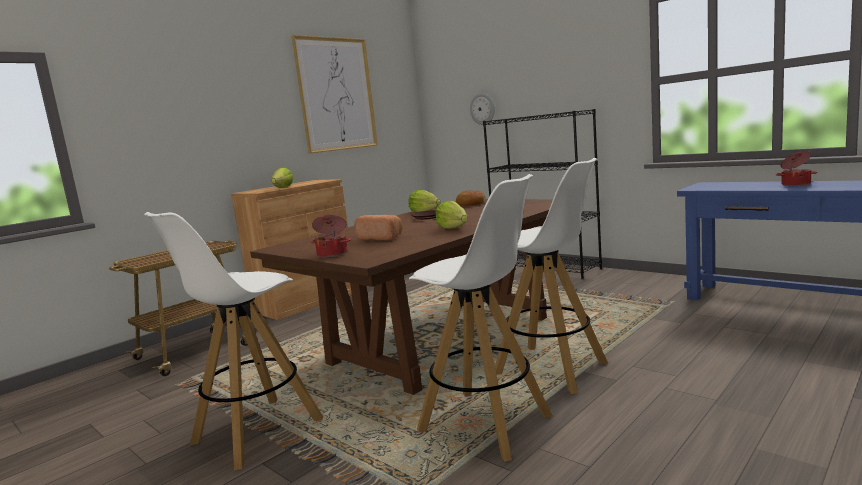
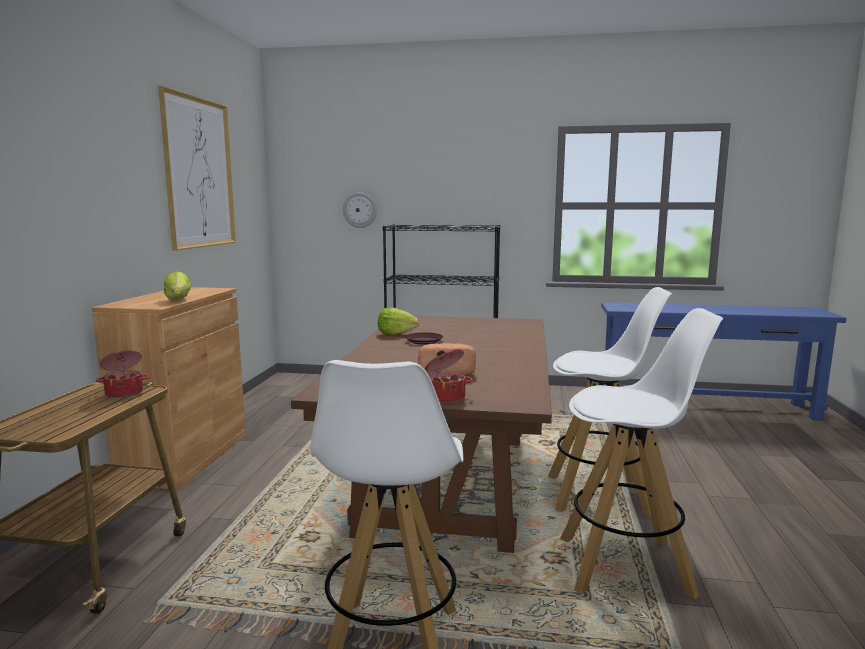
camera: 35 degrees left, 0 degrees up
(453, 228) = (502, 356): lettuce -> none
(471, 204) = (428, 323): bread -> none
(795, 184) = (691, 307): cooking pot -> cooking pot (124, 393)

